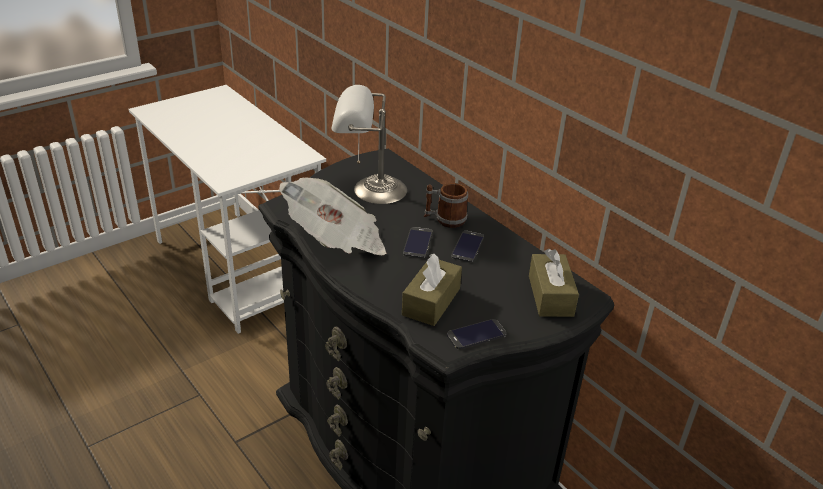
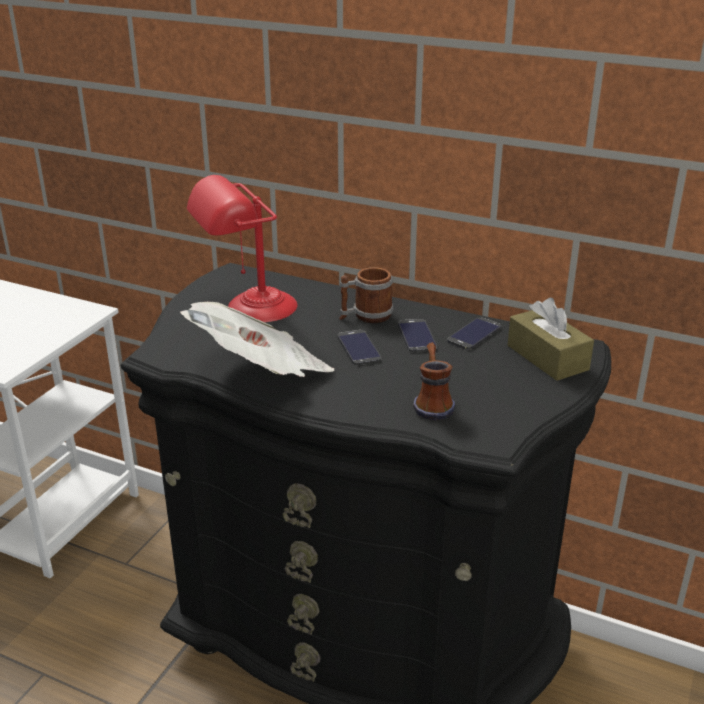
camera: 25 degrees left, 5 degrees down
(368, 190) = (249, 310): white table lamp -> red table lamp
(431, 302) = (432, 402): brown tissue box -> mug
(476, 334) = (512, 419): phone -> phone (474, 334)

